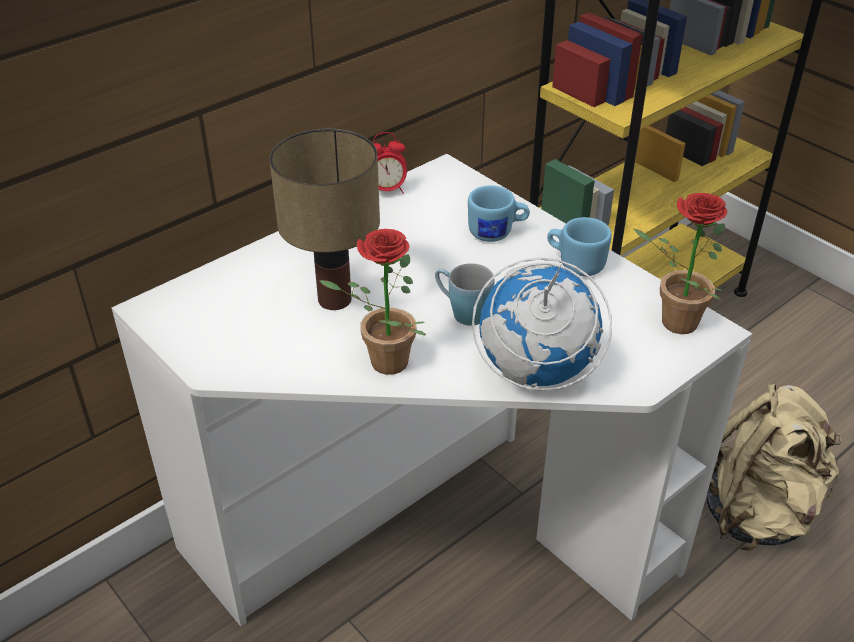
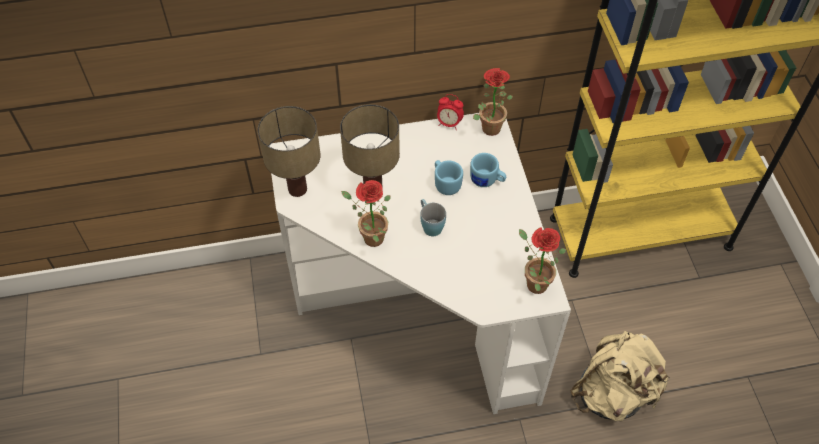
camera: 30 degrees right, 15 degrees up
(207, 346) = (297, 188): none -> table lamp
(444, 175) = (489, 125): none -> potted plant
(534, 371) = (438, 278): globe -> none
(575, 263) = (513, 221): blue mug -> blue mug (446, 183)

